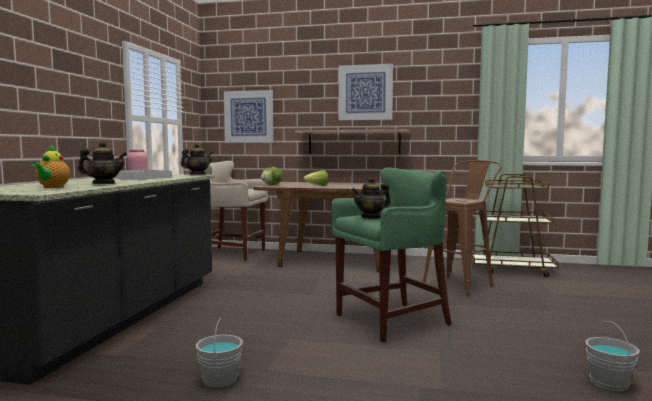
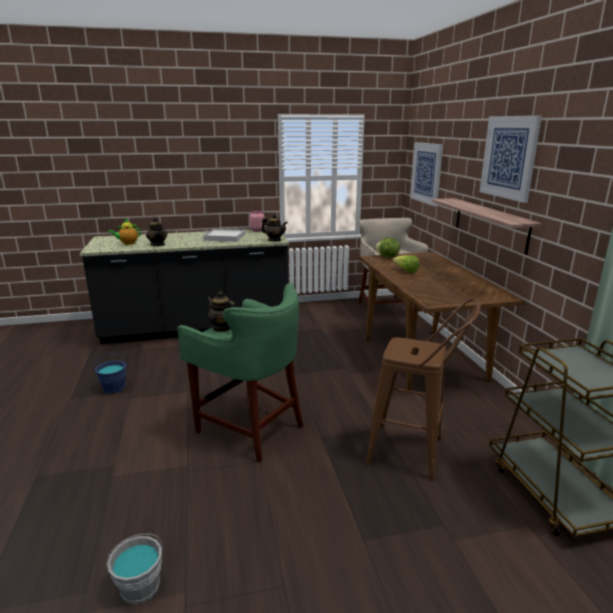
camera: 65 degrees right, 15 degrees up
(219, 379) = (114, 387): grey bucket -> blue bucket

